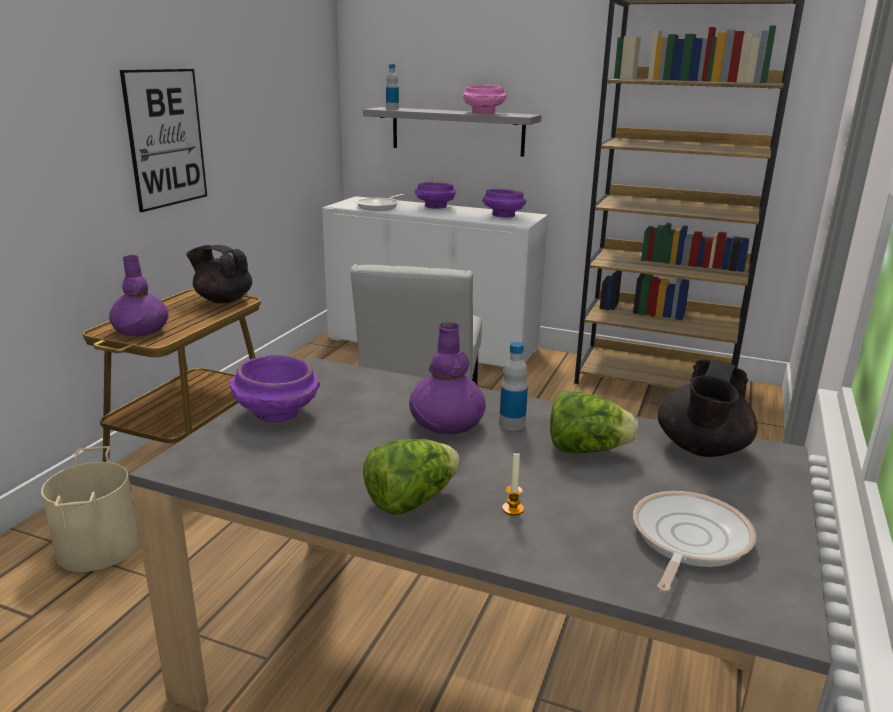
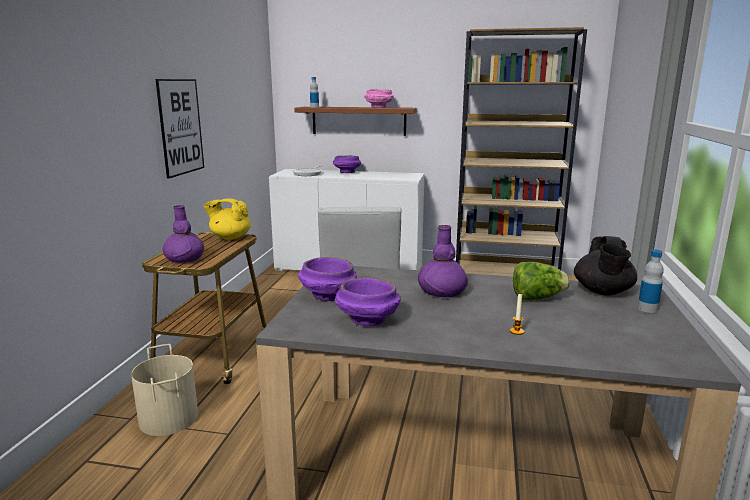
camera: 10 degrees left, 5 degrees down
(223, 300) = (230, 237): black teapot -> yellow teapot
(411, 500) = (452, 333): lettuce -> none
(457, 131) = (358, 121): grey shelf -> brown shelf
(502, 216) = (396, 175): purple bowl -> purple bowl (367, 320)
(512, 424) = (483, 289): bottle -> bottle (647, 309)
(687, 540) = (627, 336): frying pan -> none

